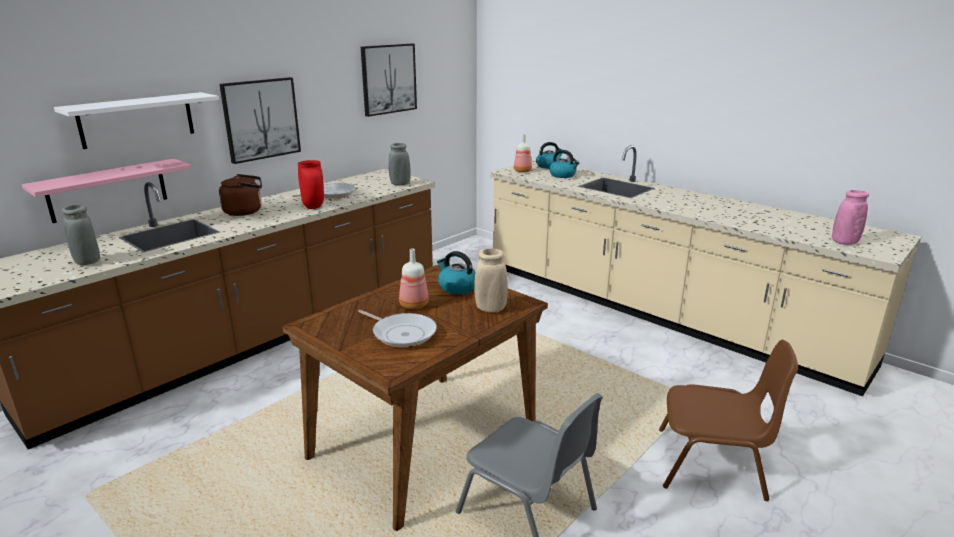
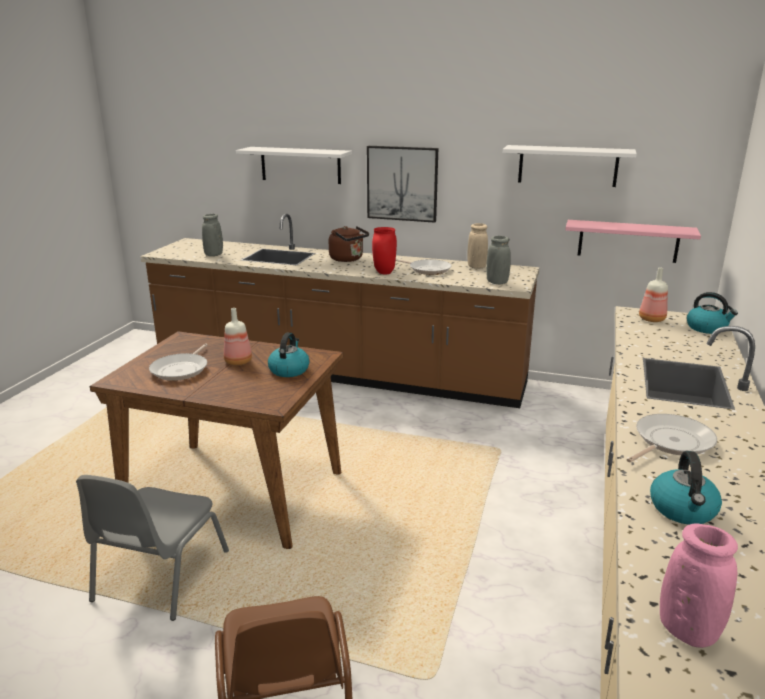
camera: 65 degrees right, 0 degrees up
(108, 190) = (274, 213): pink shelf -> pink shelf (628, 241)
(388, 79) = (567, 166): picture -> white shelf
(490, 309) = (250, 392): beige vase -> beige vase (476, 267)
(563, 175) = (678, 342): kettle -> kettle (683, 510)
(684, 206) = (670, 442): none -> frying pan

